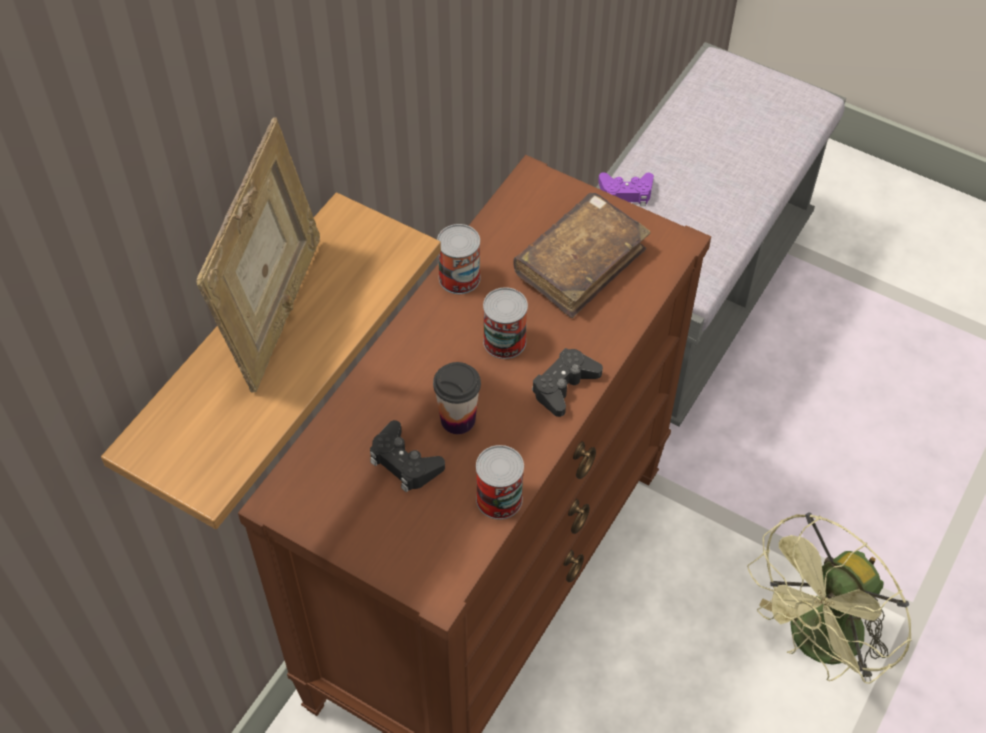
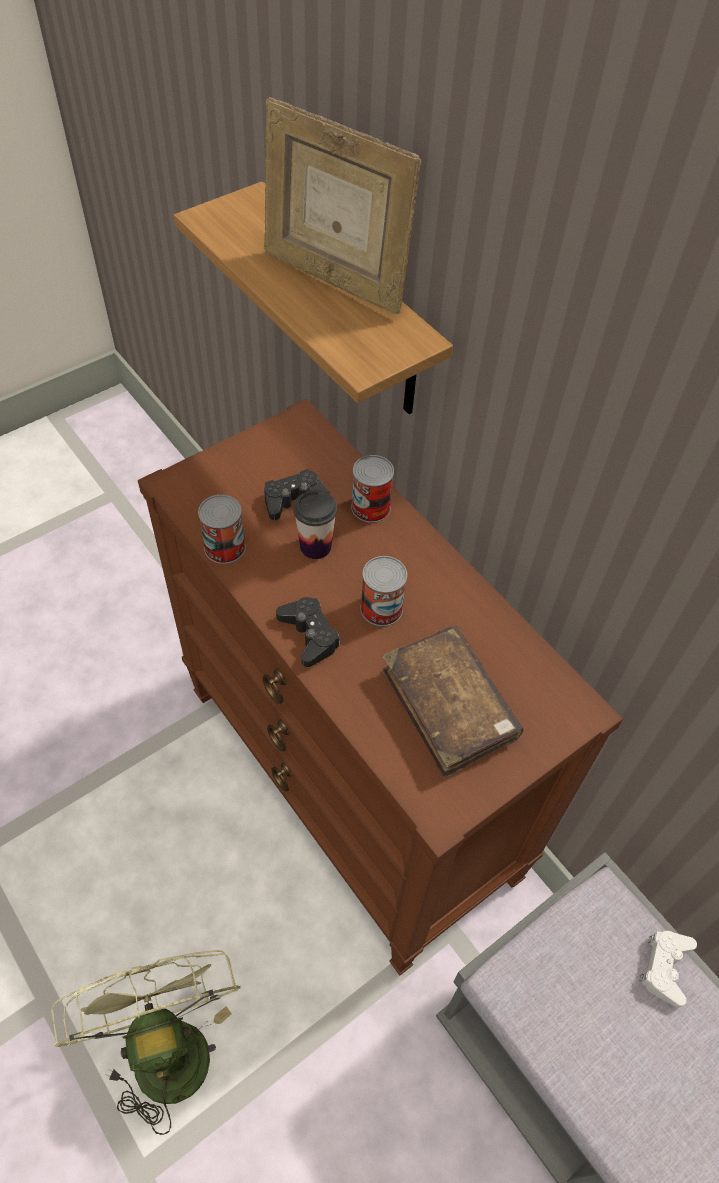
camera: 110 degrees right, 0 degrees up
(459, 278) = (471, 600): can -> can (370, 507)
(626, 193) = (665, 967): purple game controller -> white game controller

